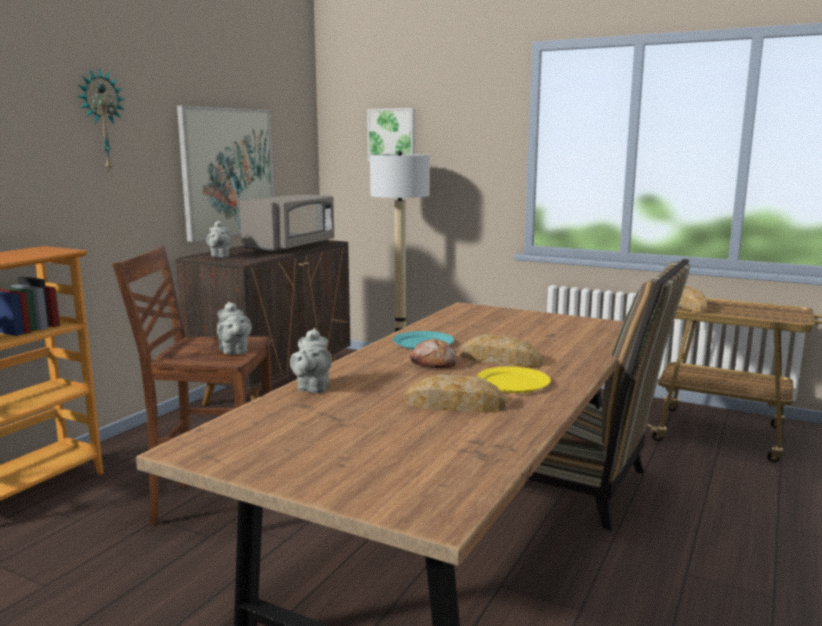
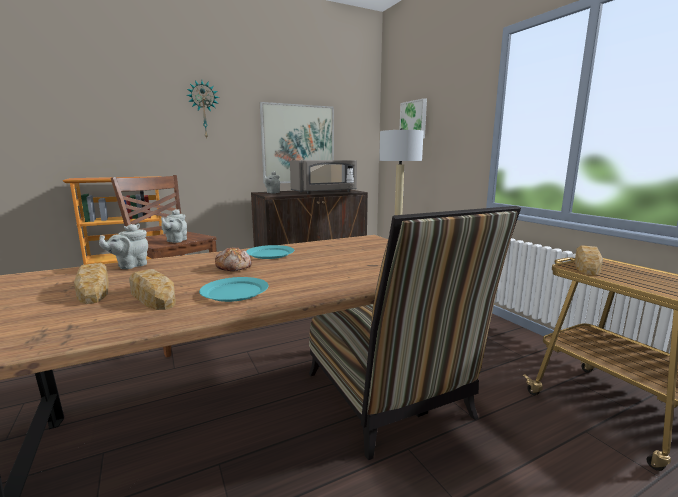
camera: 35 degrees right, 0 degrees up
(499, 360) = (280, 274): bread -> bread (93, 290)
(512, 383) = (234, 292): yellow plate -> turquoise plate

